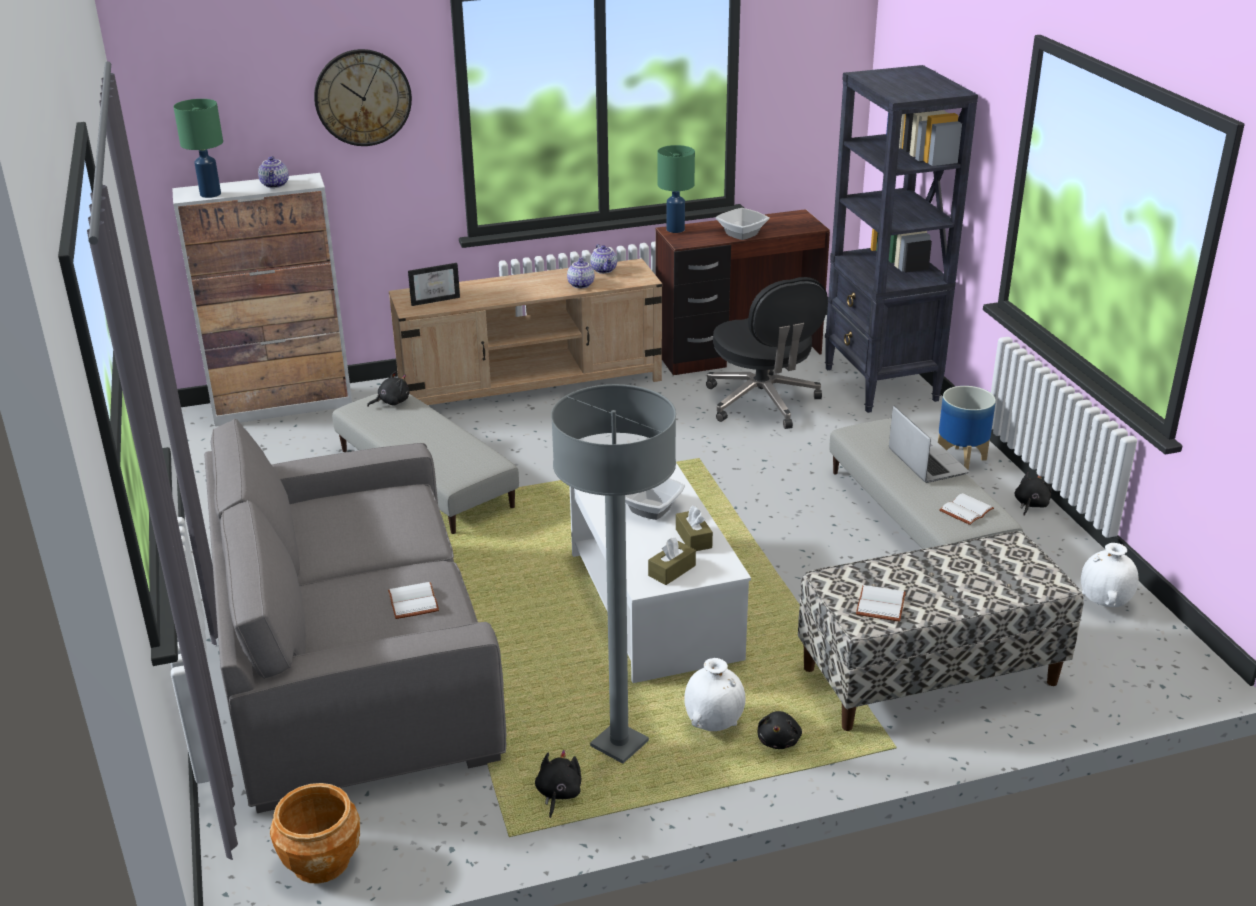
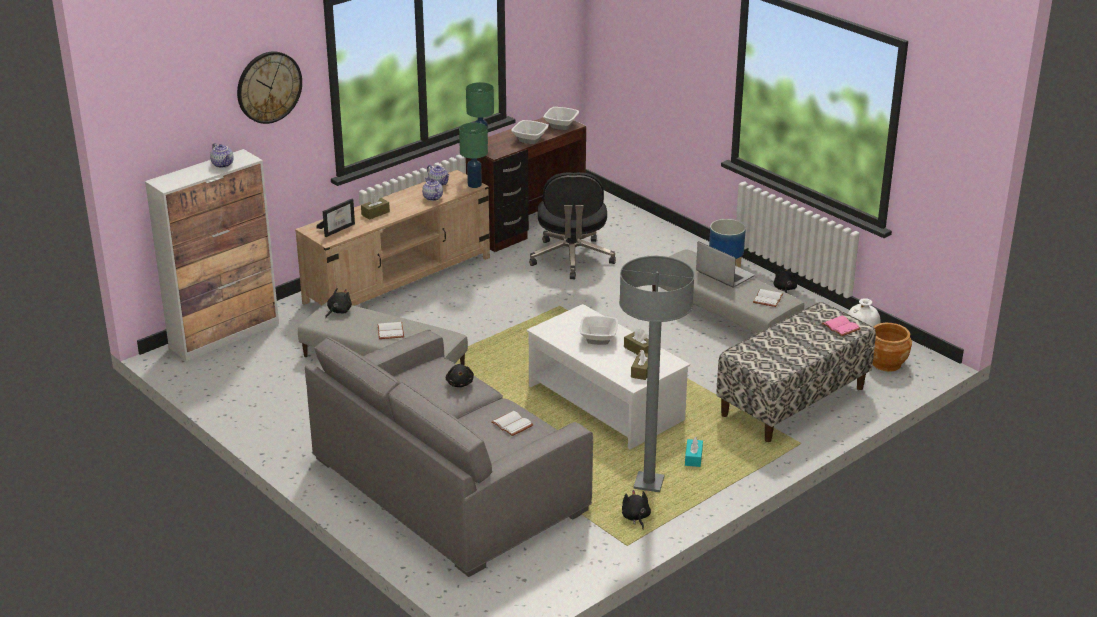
camera: 25 degrees left, 0 degrees up
(210, 194) = (182, 181): green table lamp -> green table lamp (474, 185)
(320, 862) = (531, 588): brown planter -> brown planter (886, 363)
(496, 290) = (375, 213): none -> brown tissue box
(714, 724) = (693, 458): white vase -> turquoise tissue box
(763, 402) = (571, 259): black office chair -> black office chair turned 45 degrees clockwise
(779, 740) = (735, 457): black plush toy -> black plush toy (460, 383)
(796, 224) = (560, 125): none -> bowl
(881, 385) = (640, 230): black bookcase -> none
(882, 605) = (776, 360): white book -> white book (391, 332)
(1023, 577) = (839, 327): none -> pink book

